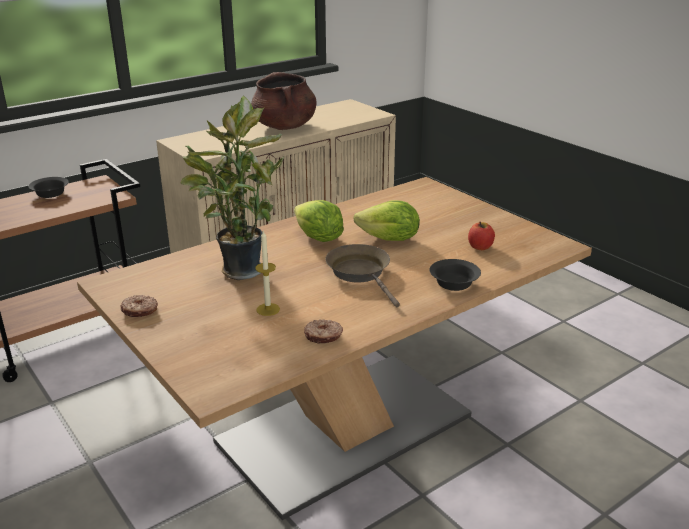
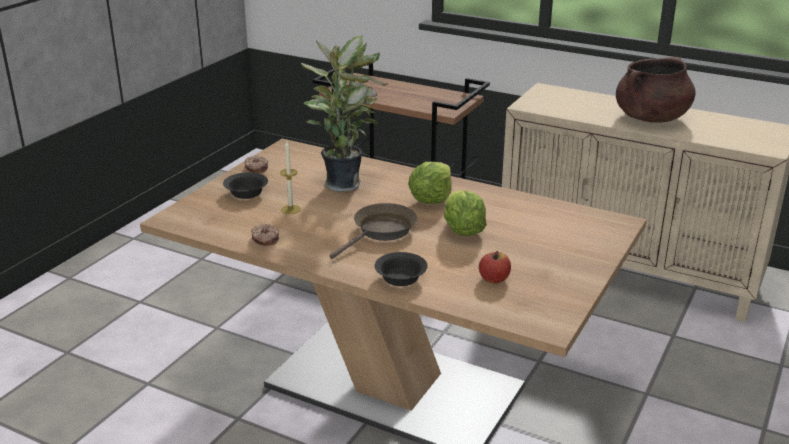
camera: 65 degrees right, 0 degrees up
(49, 194) = (424, 91): black bowl -> black bowl (246, 193)

